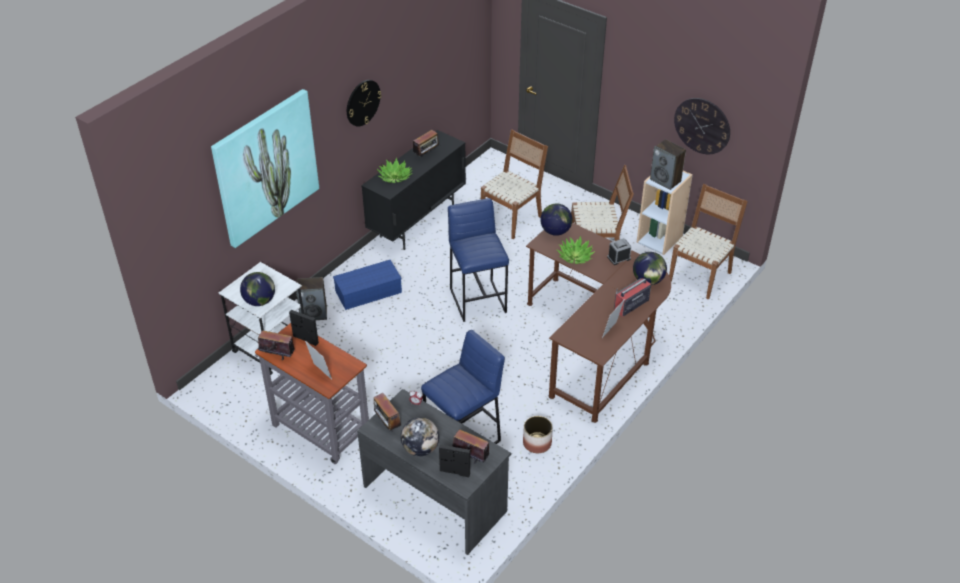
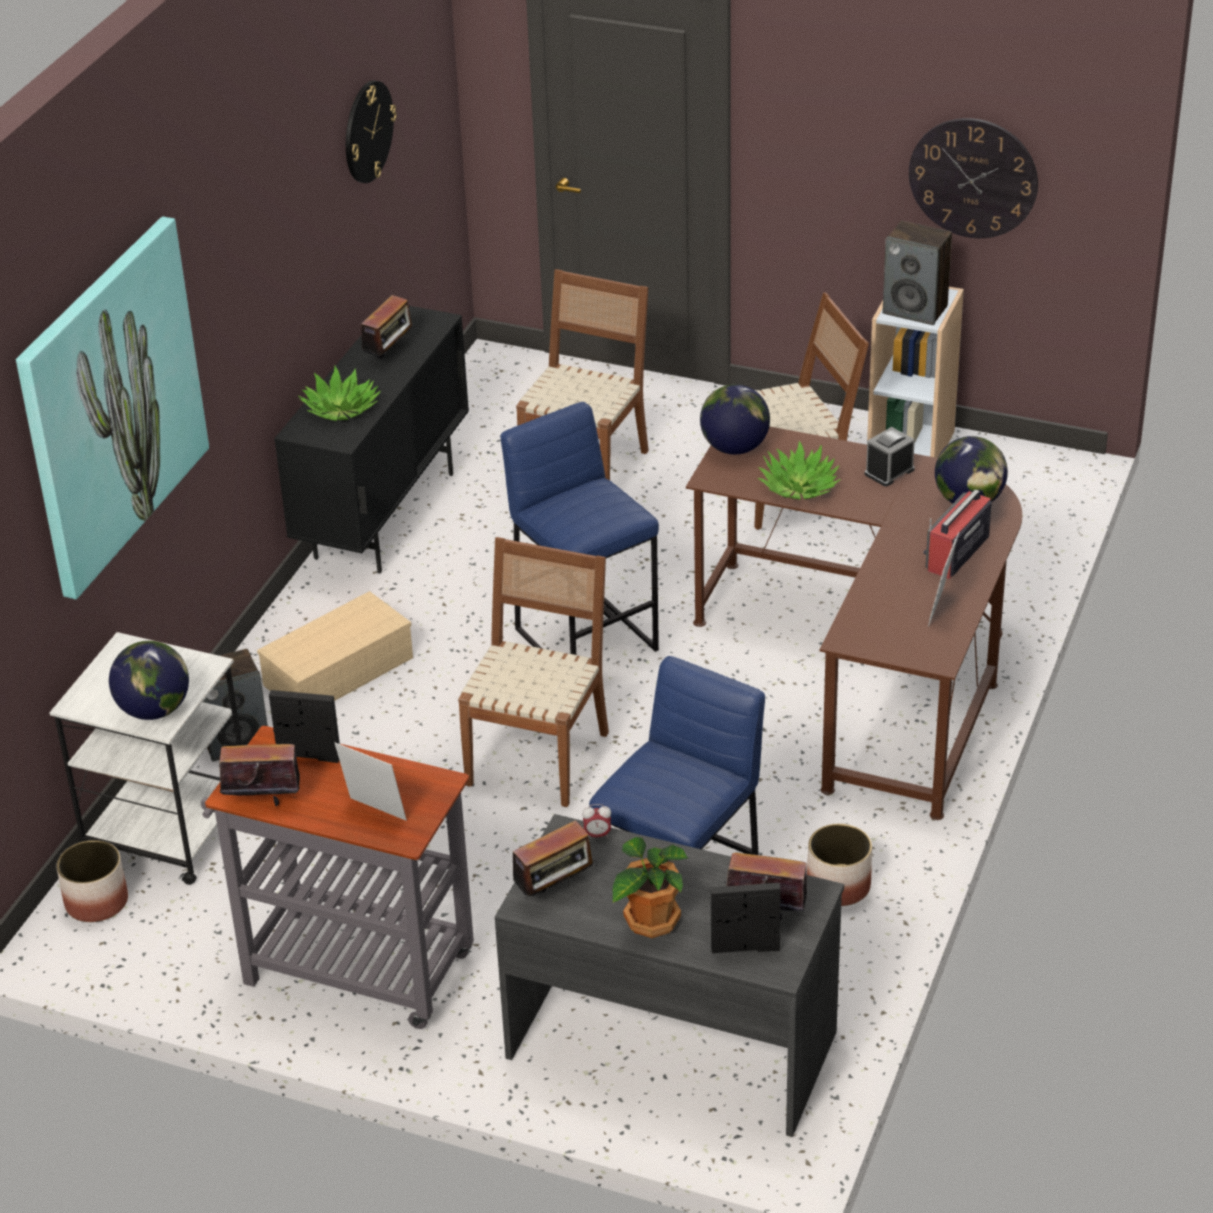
camera: 15 degrees left, 5 degrees down
(229, 373) = (96, 902): none -> planter
(362, 102) = (262, 245): wall clock -> wall clock (367, 131)
(369, 291) = (339, 670): blue storage box -> beige storage box
(387, 424) = (555, 890): radio -> radio turned 75 degrees counterclockwise
(420, 449) = (649, 920): globe -> potted plant
(701, 275) = (1025, 498): chair -> chair (539, 754)

